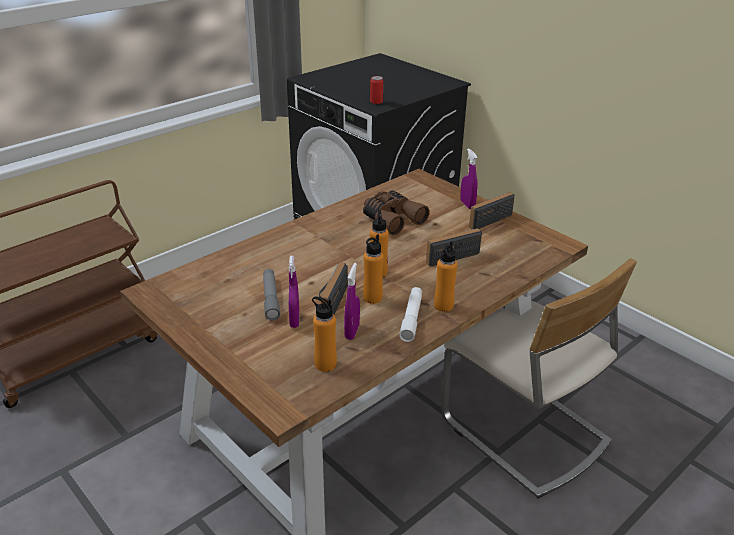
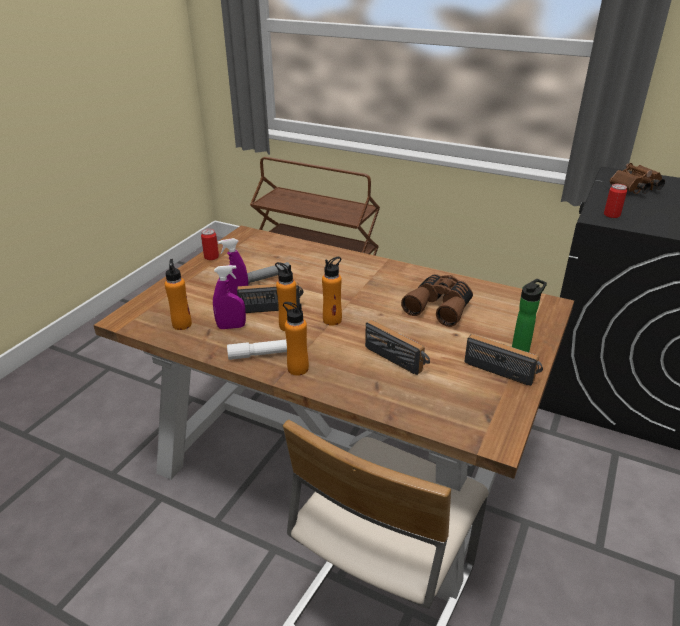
camera: 70 degrees right, 0 degrees up
(185, 324) = (211, 257): none -> can
(342, 82) = (634, 189): none -> brown binoculars
(467, 204) = (522, 348): purple spray bottle -> bottle

